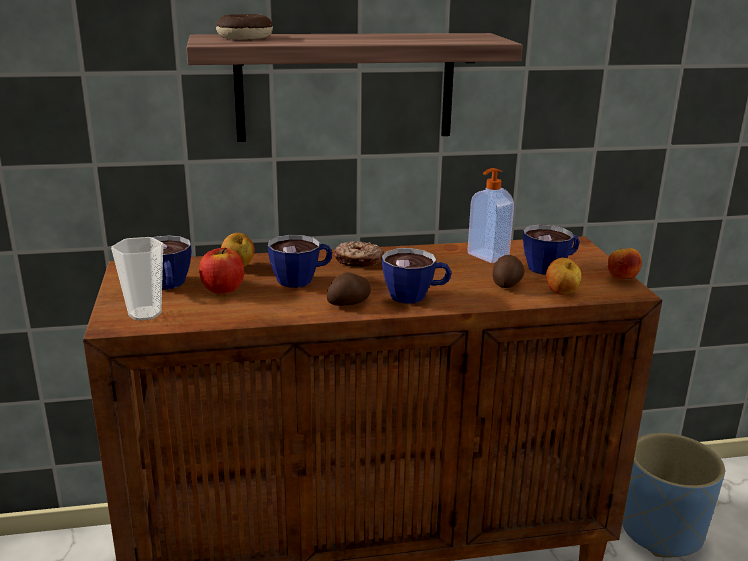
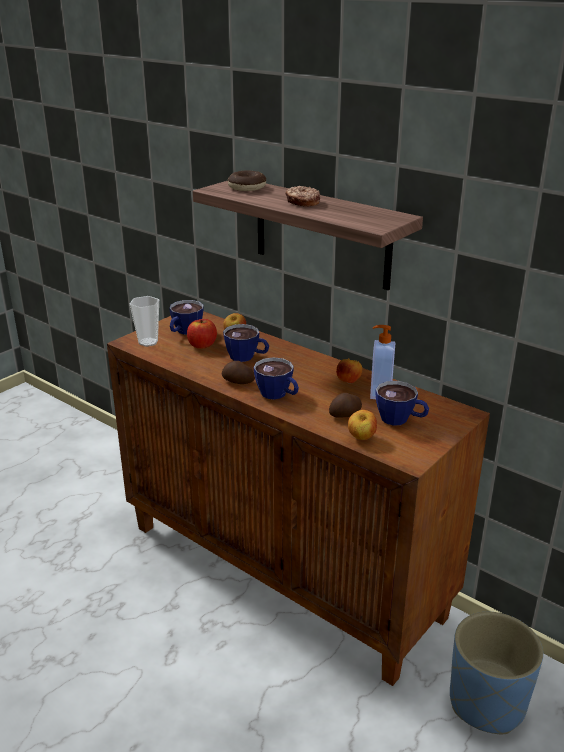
camera: 50 degrees right, 5 degrees up
(358, 261) = (298, 360): donut -> donut (302, 202)
(621, 279) = (426, 451): apple -> apple (348, 381)

